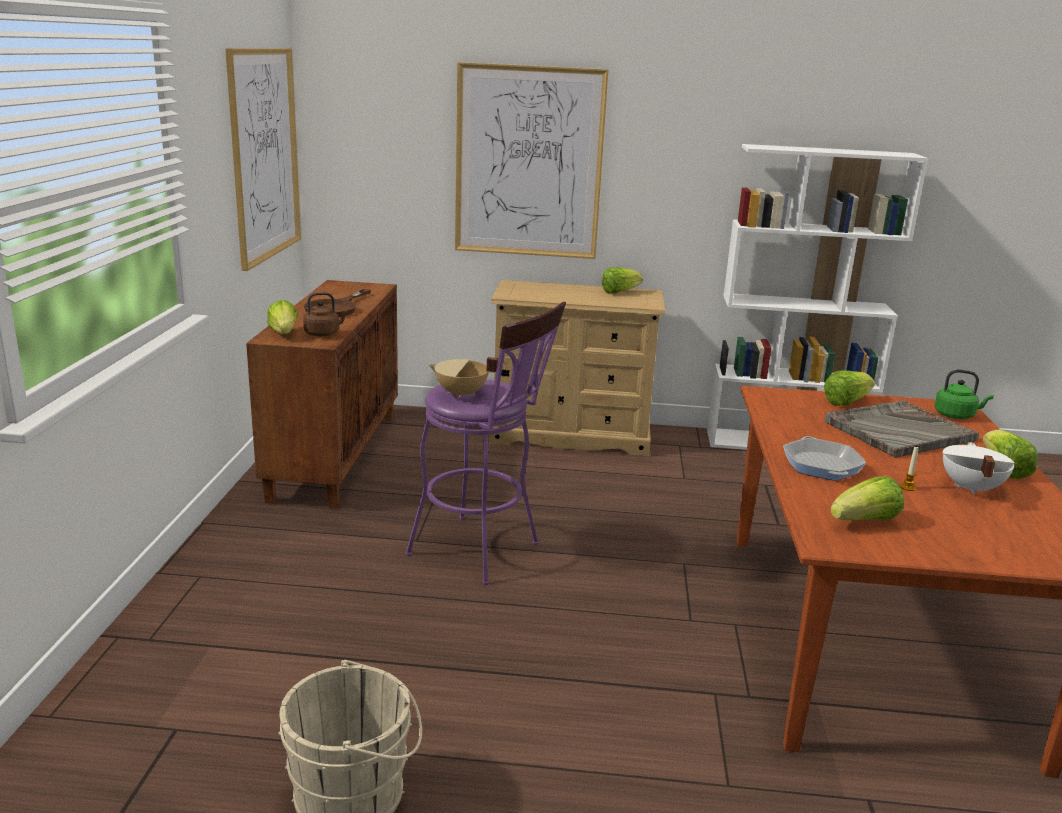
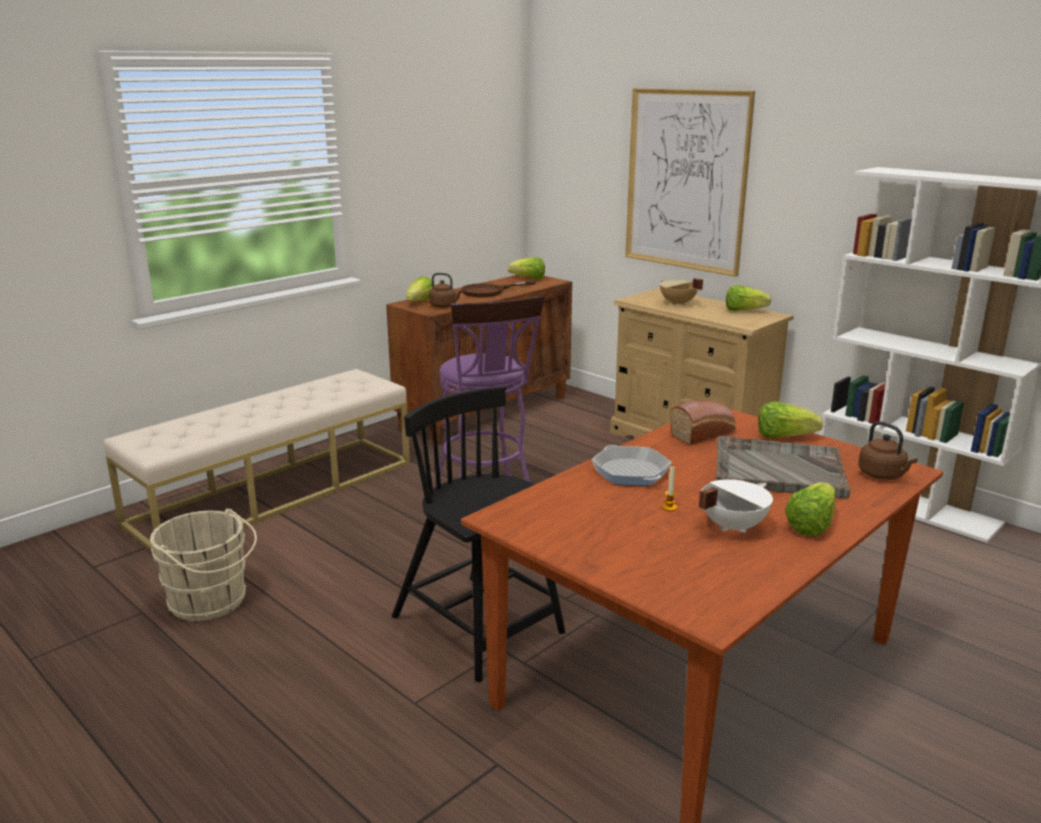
camera: 40 degrees right, 0 degrees up
(222, 628) = (275, 492): none -> beige bench
(264, 155) = (469, 165): picture -> none
(461, 394) = (465, 362): beige cooking pot -> beige cooking pot (677, 304)
(666, 681) = (479, 627): none -> black chair
(796, 415) = (704, 434): none -> bread
(821, 465) = (630, 472): frying pan -> frying pan turned 120 degrees clockwise
(865, 521) = (566, 515): lettuce -> lettuce (528, 279)
(956, 415) = (883, 475): green kettle -> brown kettle

